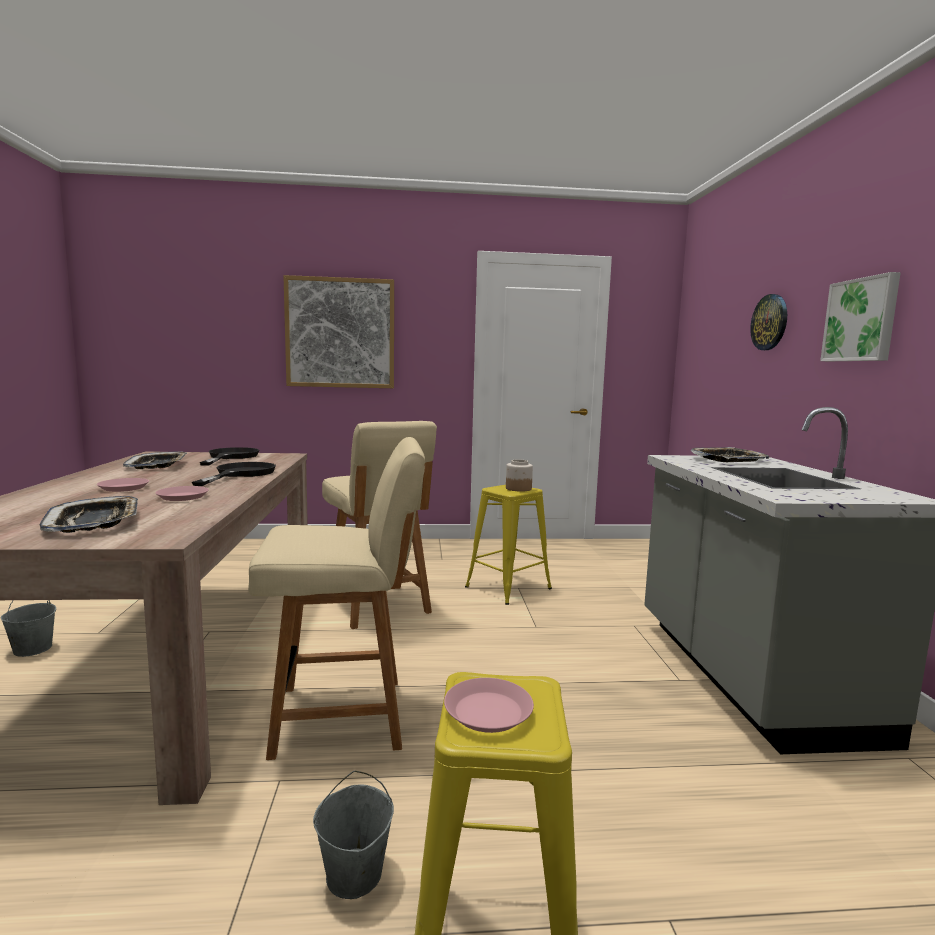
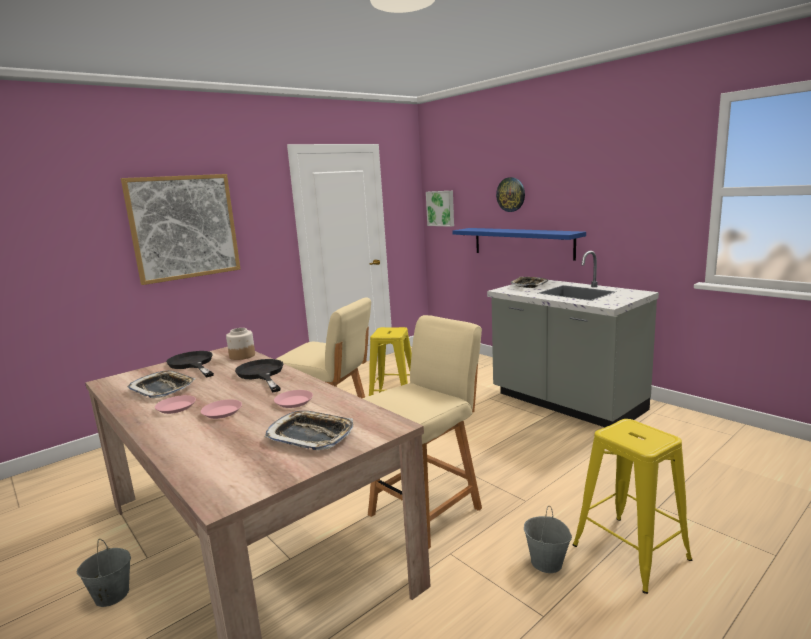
camera: 35 degrees left, 5 degrees up
(488, 711) = (636, 438): pink plate -> pink plate (176, 407)
(518, 488) = (392, 330): jar -> jar (242, 356)
(774, 401) = (522, 243): none -> blue shelf
(861, 320) = (579, 198): picture -> picture (441, 208)

